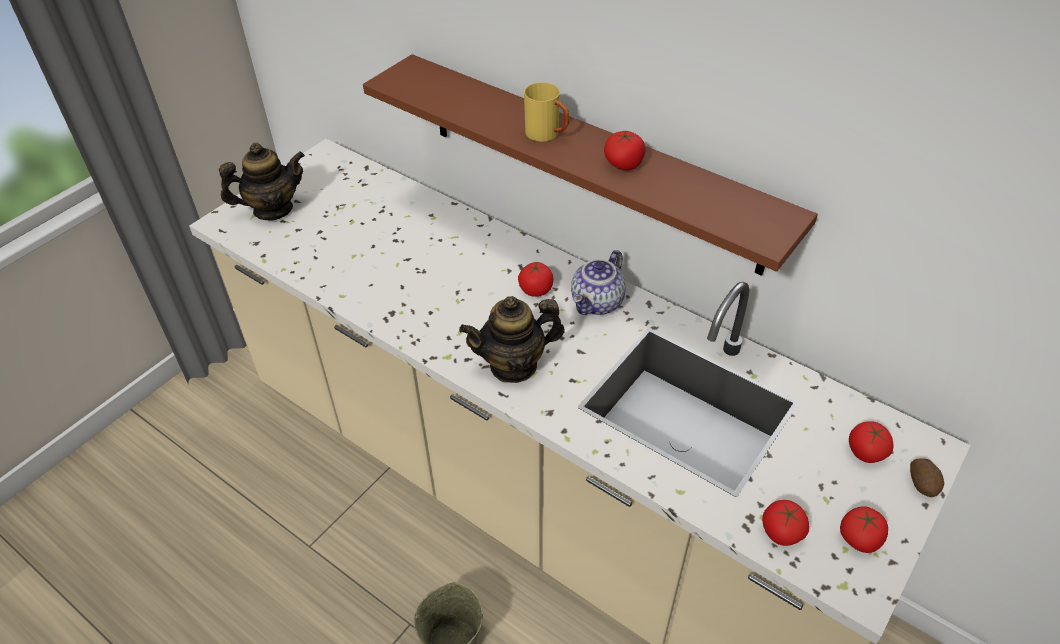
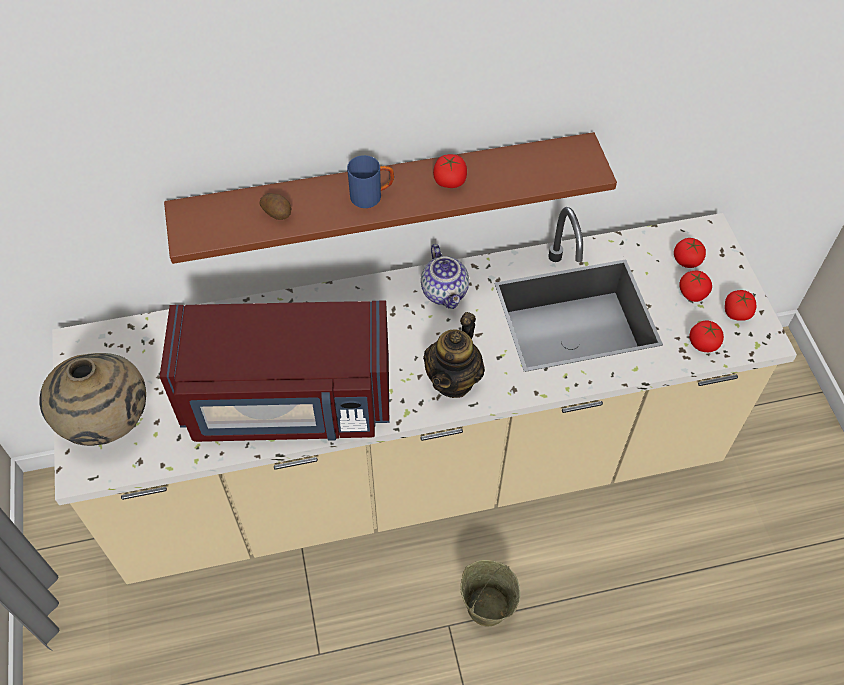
camera: 50 degrees left, 10 degrees up
(273, 209) = (108, 424): teapot -> beige vase
(384, 282) = (287, 401): none -> red microwave
(536, 289) = (395, 316): tomato -> tomato (692, 293)
(547, 135) = (372, 196): yellow mug -> blue mug
(923, 484) = (728, 255): potato -> potato (277, 212)

